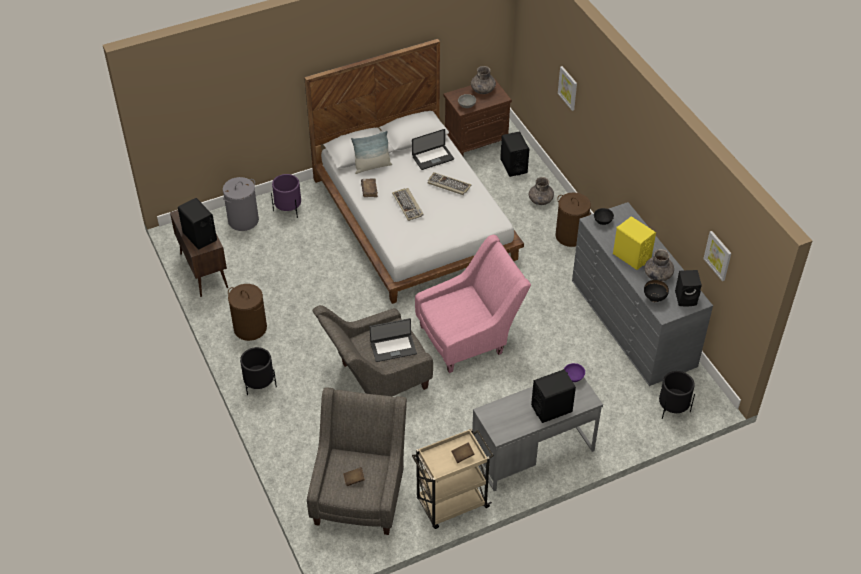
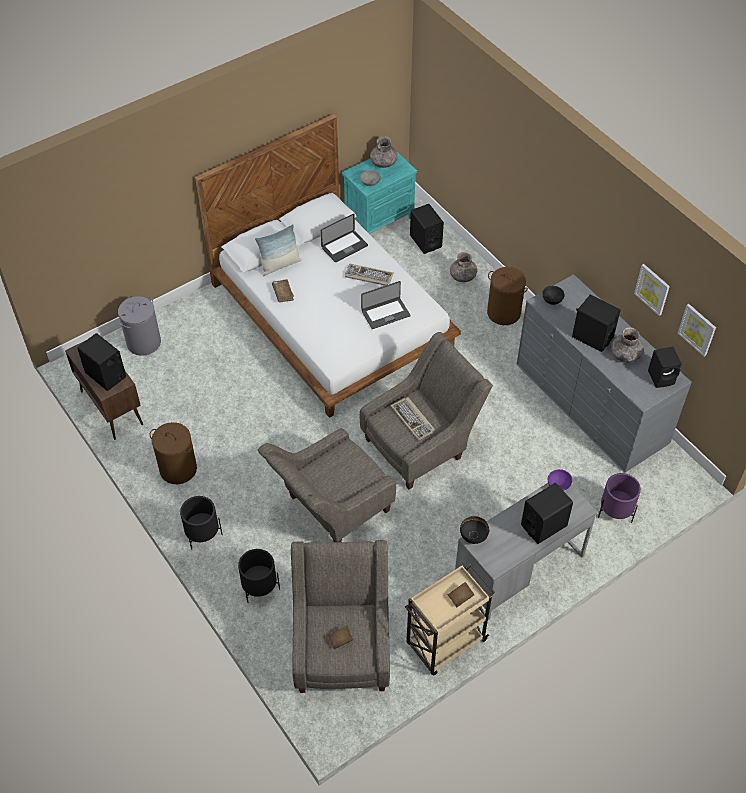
camera: 10 degrees left, 5 degrees up
(288, 209) = (191, 323): purple planter -> purple planter (615, 511)
(393, 348) = (349, 475): laptop -> laptop (385, 313)
(408, 205) = (330, 306): keyboard -> keyboard (413, 419)
(470, 336) = (422, 443): pink armchair -> grey armchair
(476, 141) = (380, 218): brown nightstand -> turquoise nightstand
(568, 88) = (487, 154): picture -> picture (652, 289)
(631, 256) = (592, 337): yellow speaker -> black speaker
(654, 298) = (628, 382): black bowl -> black bowl (473, 537)
(672, 408) = (655, 494): black planter -> black planter (260, 587)

